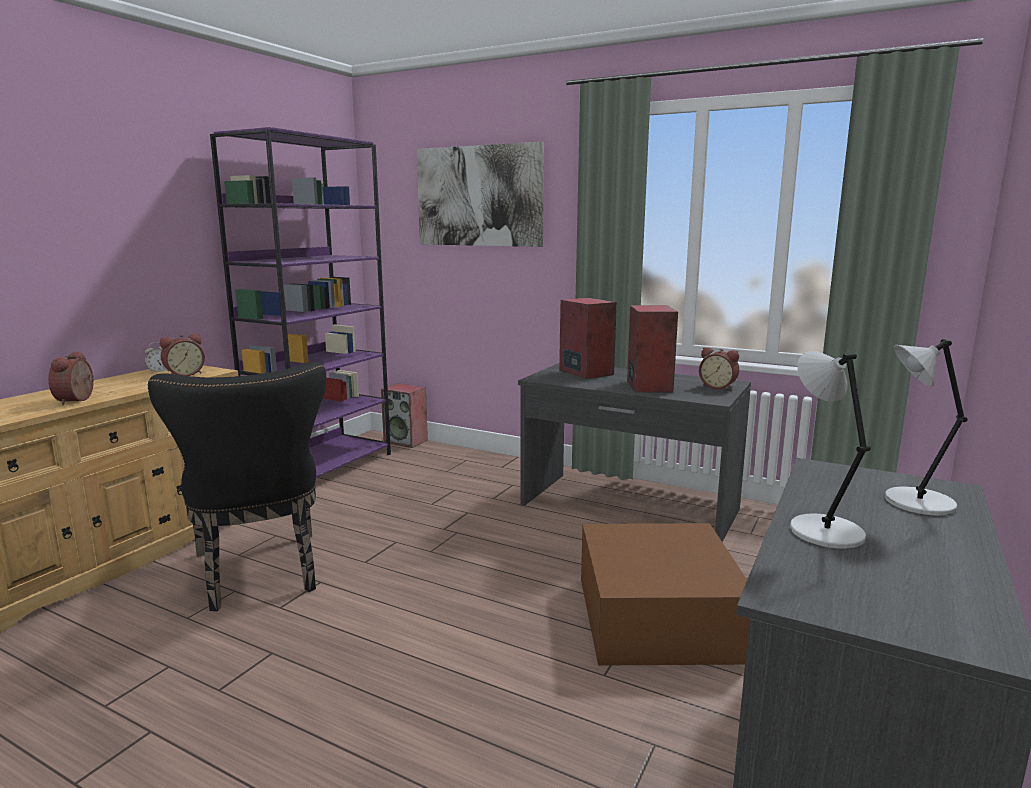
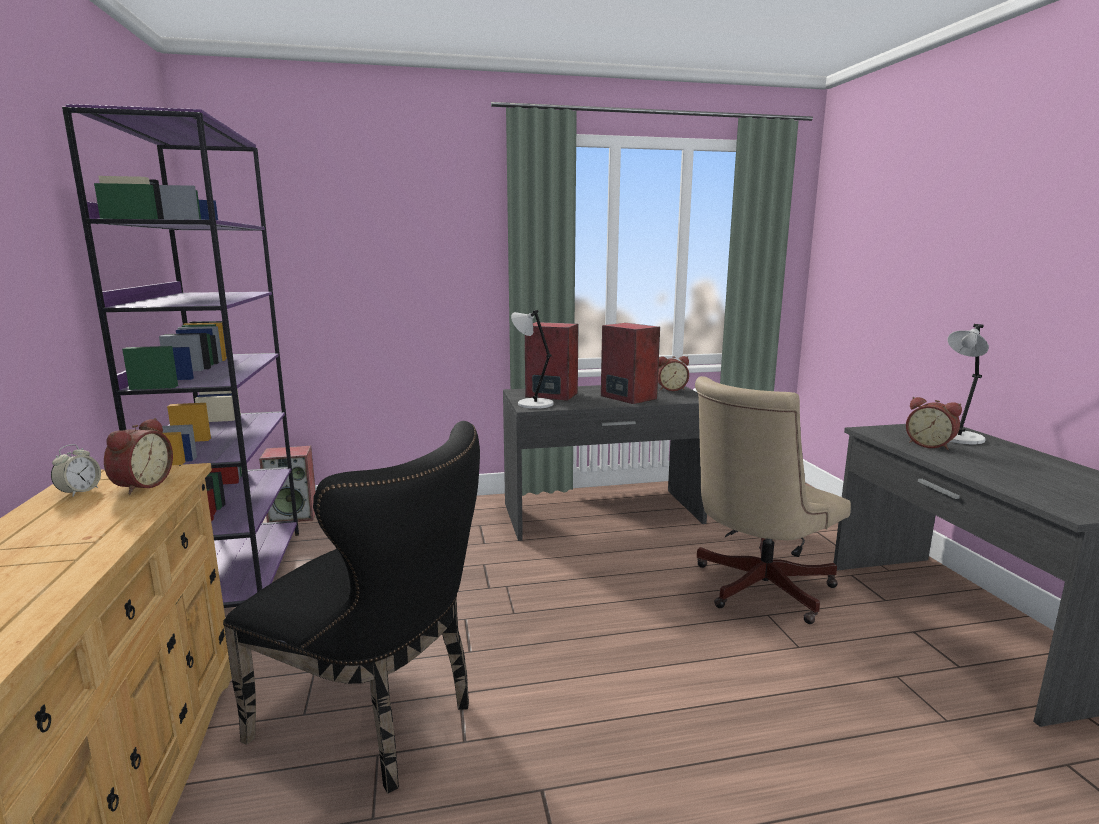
camera: 40 degrees left, 0 degrees up
(78, 400) = (67, 565): alarm clock -> alarm clock (930, 445)
(478, 196) = (376, 218): picture -> none
(657, 617) = (756, 589): brown storage box -> beige office chair
(822, 531) = (979, 467): grey table lamp -> grey table lamp (533, 404)

